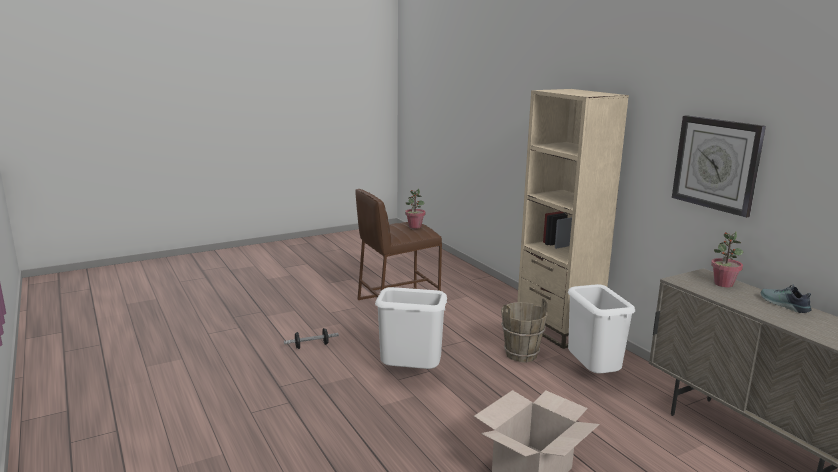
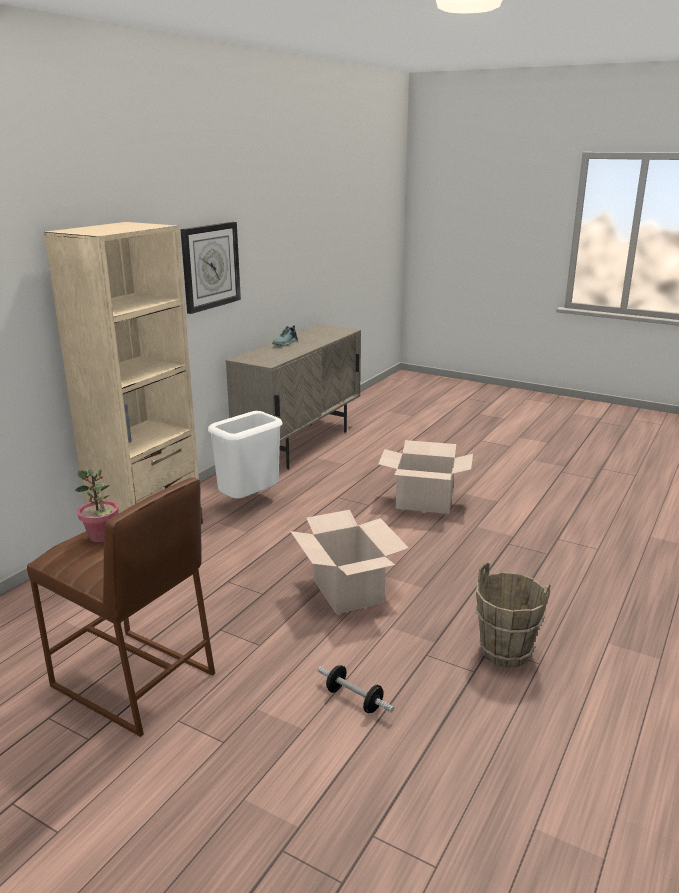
camera: 120 degrees left, 5 degrees up
(411, 375) = (347, 591): white trash can -> cardboard box
(521, 354) = (236, 541): brown bucket -> brown bucket (505, 652)
(723, 284) = (261, 354): potted plant -> none

